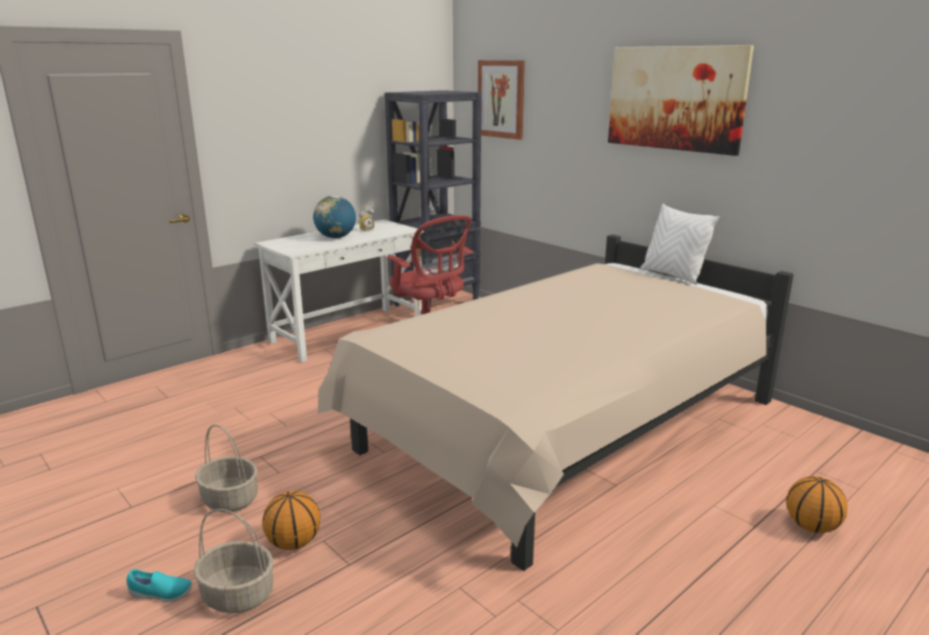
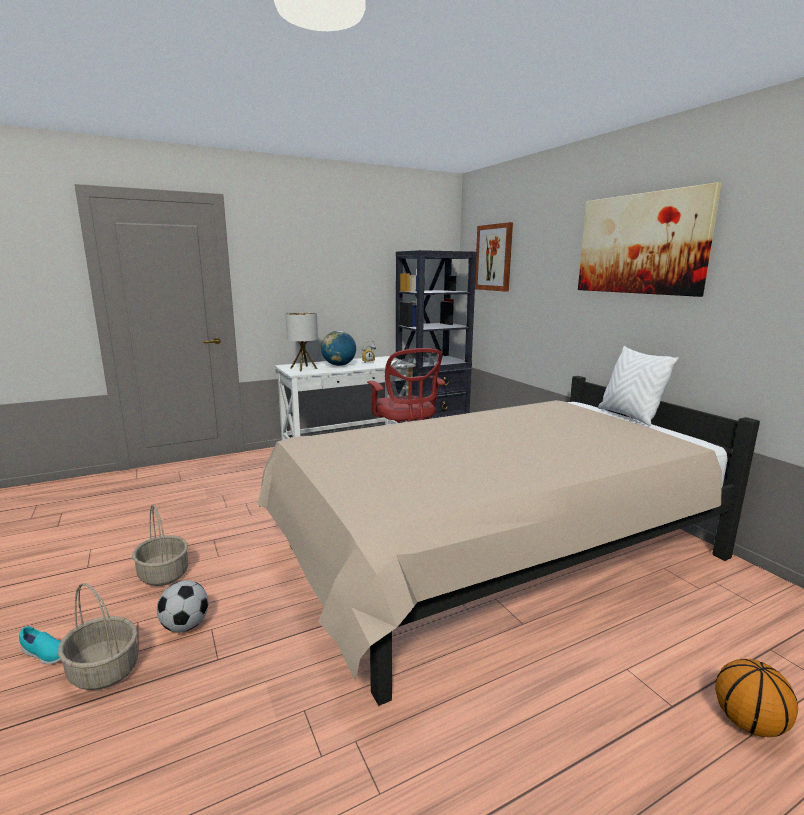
camera: 15 degrees right, 5 degrees down
(294, 542) = (185, 626): basketball -> football
(296, 245) = (303, 368): none -> table lamp

